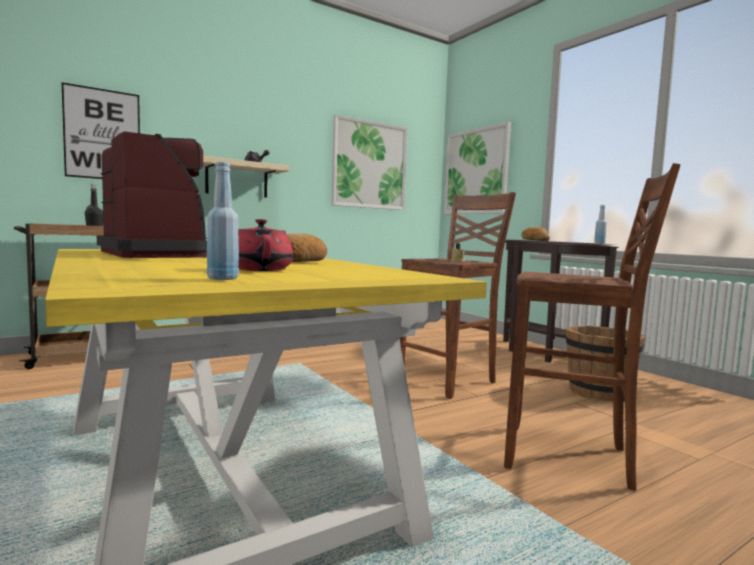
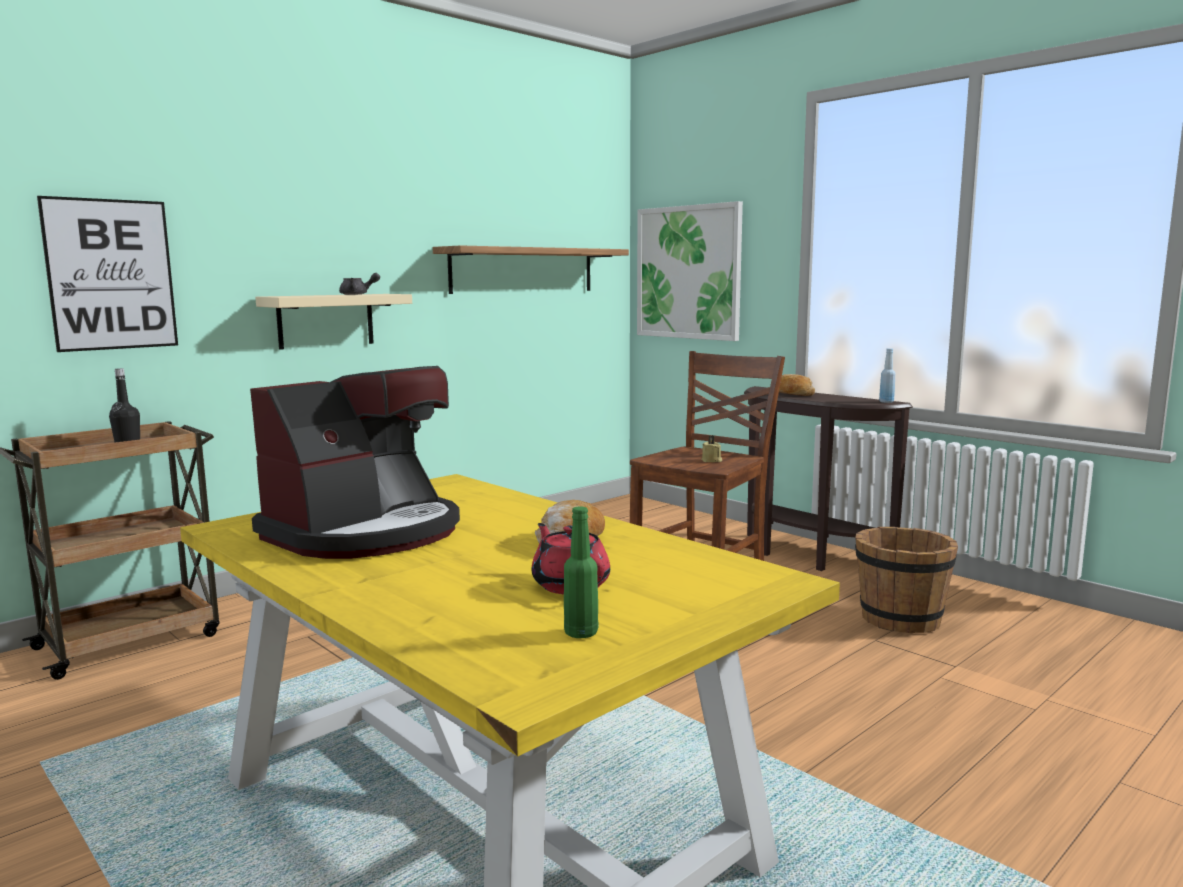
camera: 10 degrees left, 5 degrees up
(165, 254) = (366, 532): coffee machine -> coffee machine turned 90 degrees clockwise
(222, 279) = (580, 633): blue bottle -> green bottle
(369, 165) = (523, 270): picture -> shelf
(570, 457) = (892, 729): brown stool -> none

